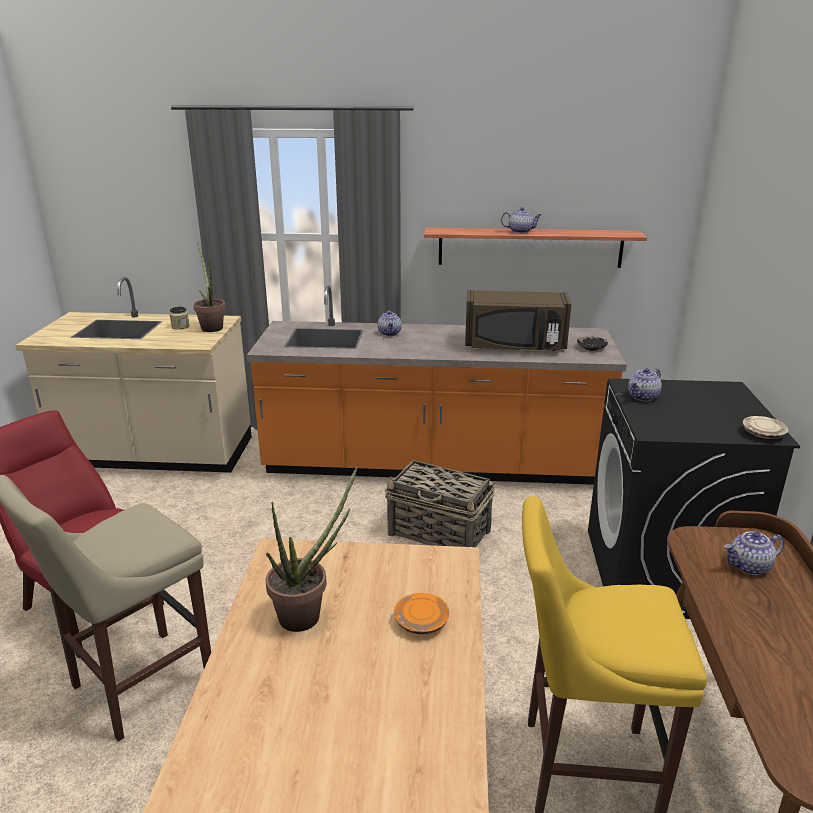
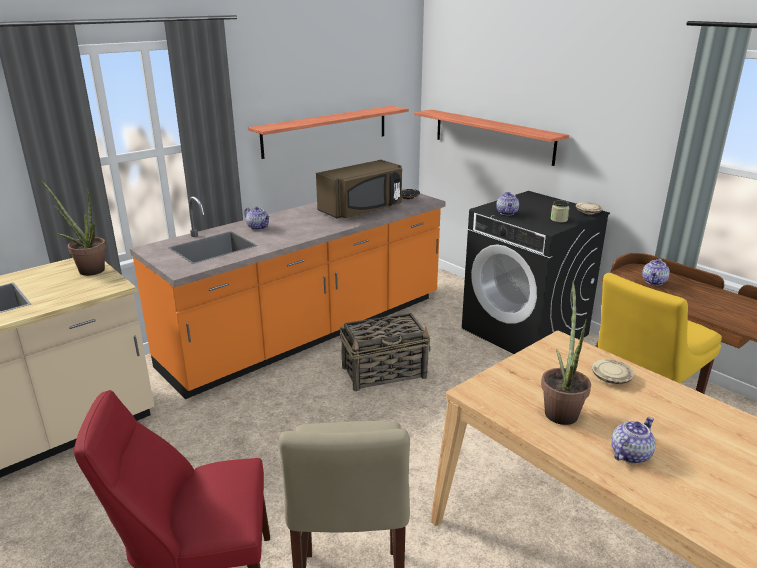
camera: 45 degrees left, 0 degrees up
(180, 326) = (50, 280): jar -> jar (559, 219)
(421, 621) = (611, 378): orange plate -> beige plate
(520, 231) = (325, 118): teapot -> teapot (630, 454)
(733, 293) = (492, 136): none -> shelf

